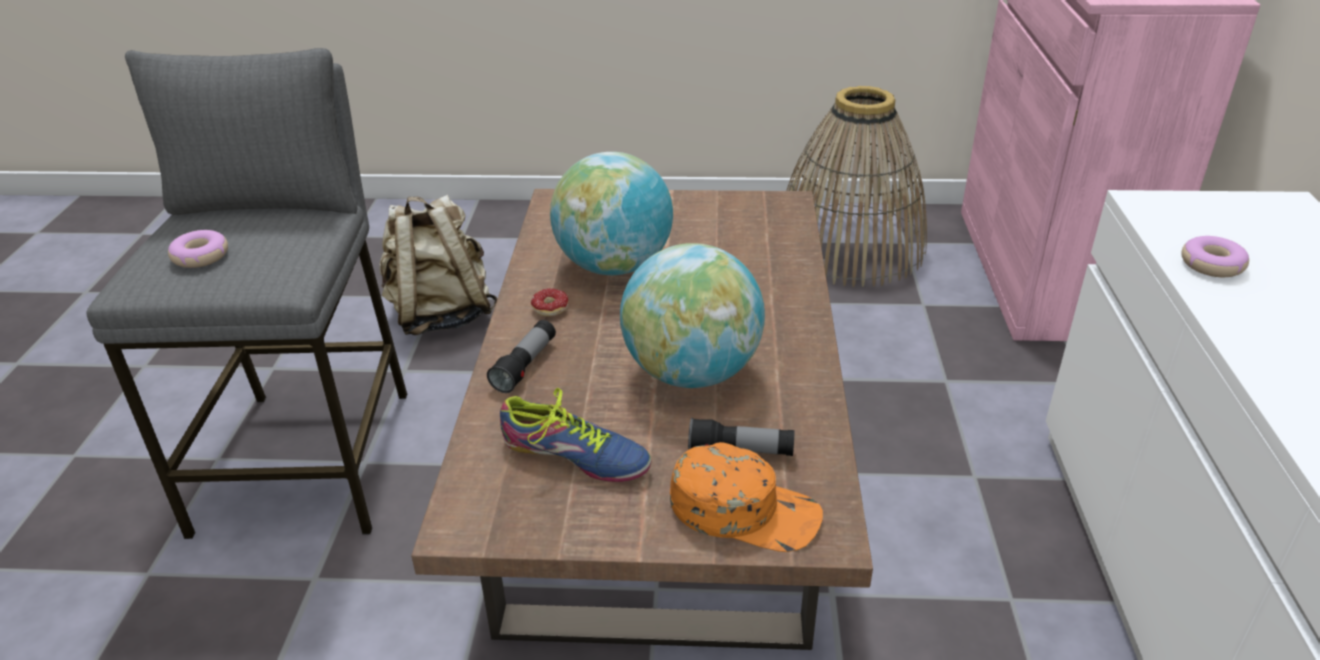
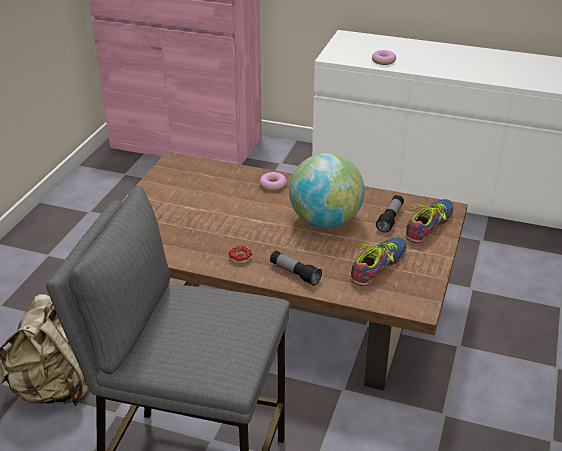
camera: 75 degrees left, 0 degrees up
(200, 256) = (213, 342): donut -> donut (273, 185)
(614, 266) = (207, 229): globe -> none
(745, 509) = (428, 225): orange cap -> shoe
(849, 247) = (113, 193): basket -> none

